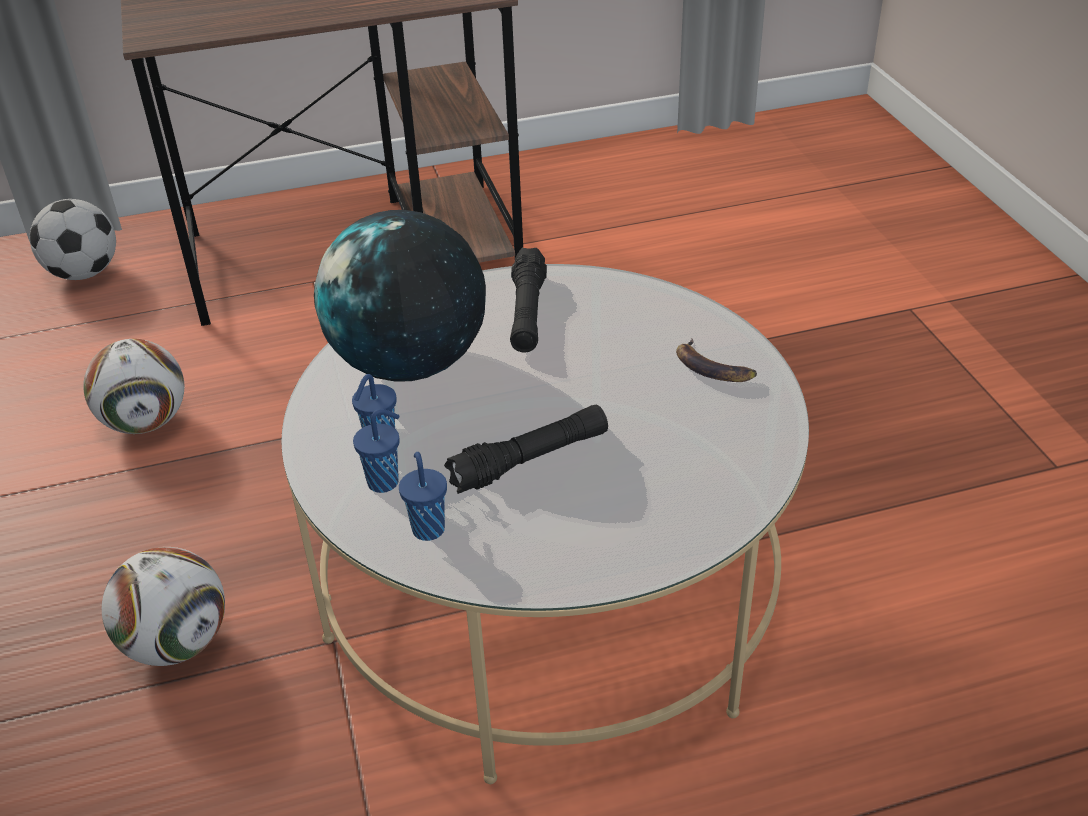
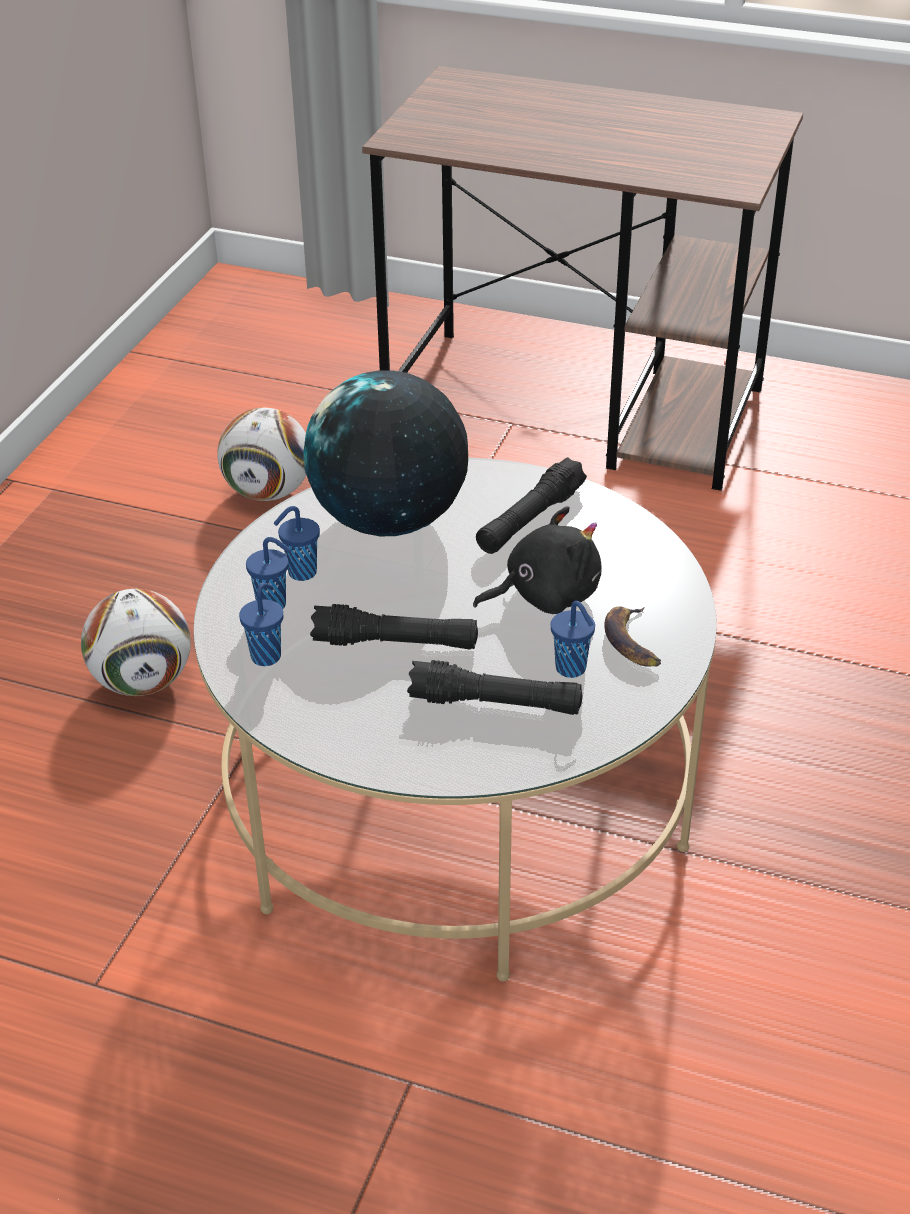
camera: 35 degrees right, 0 degrees up
(84, 273) = (330, 336): football -> none
(606, 364) = (545, 595): none -> black plush toy
(667, 467) = (495, 703): none -> black flashlight
(693, 411) = (572, 669): none -> blue cup

